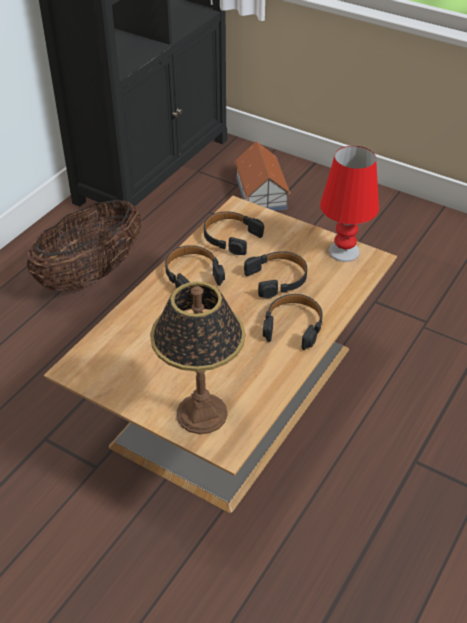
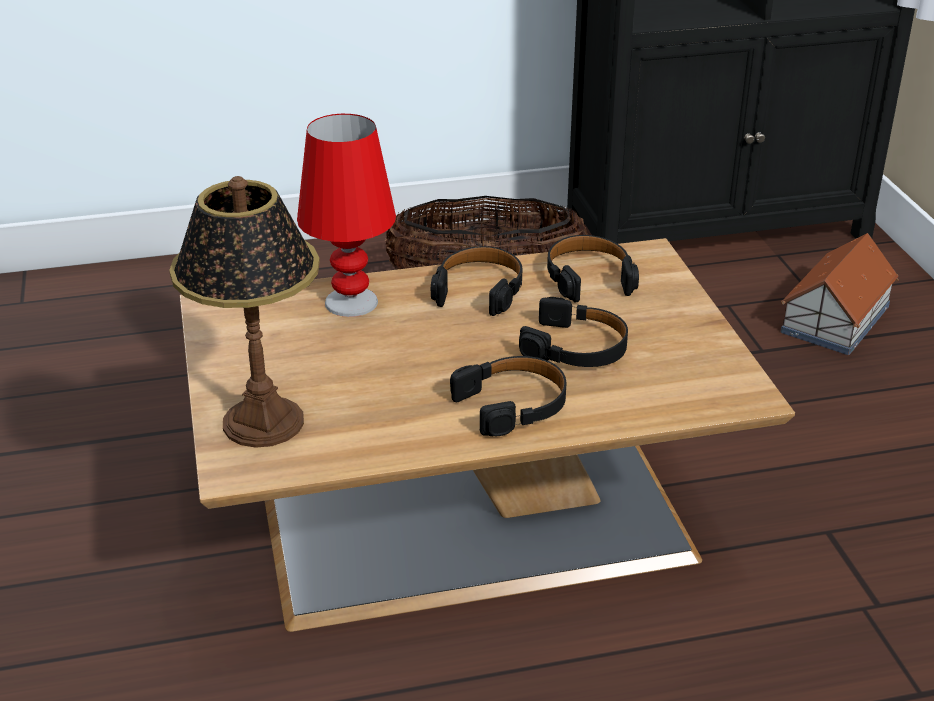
camera: 45 degrees right, 10 degrees down
(343, 251) = (718, 366): red table lamp -> red table lamp (350, 302)

